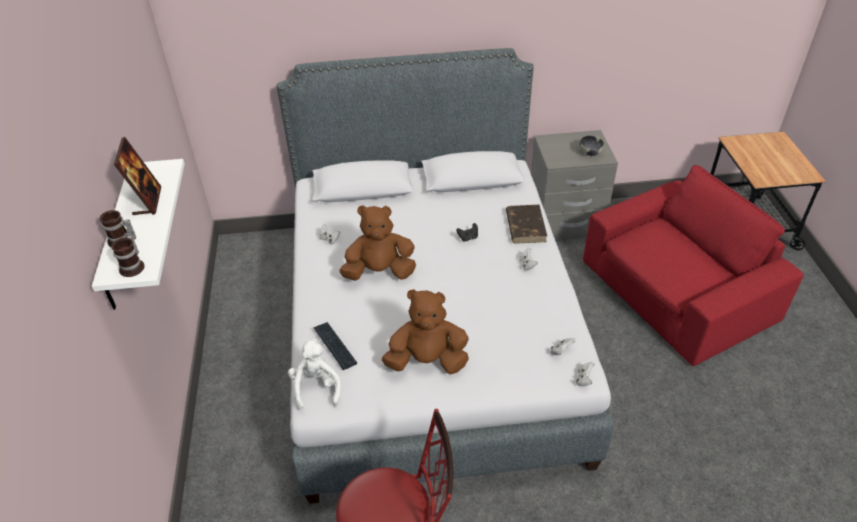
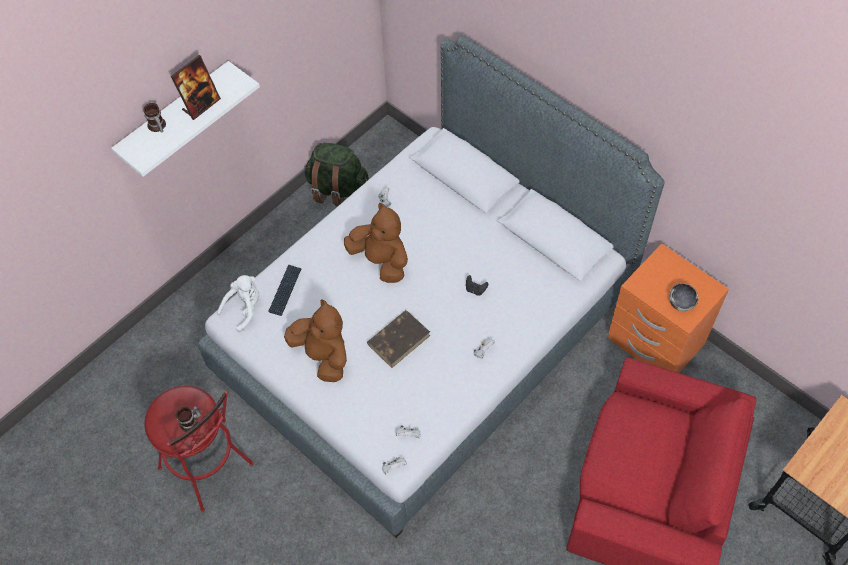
camera: 50 degrees right, 15 degrees up
(134, 266) = (142, 152): mug -> mug (191, 423)
(240, 302) = (337, 189): none -> green backpack
(525, 226) = (529, 319): brown book -> brown book (399, 339)
(564, 223) = (655, 342): grey nightstand -> orange nightstand

